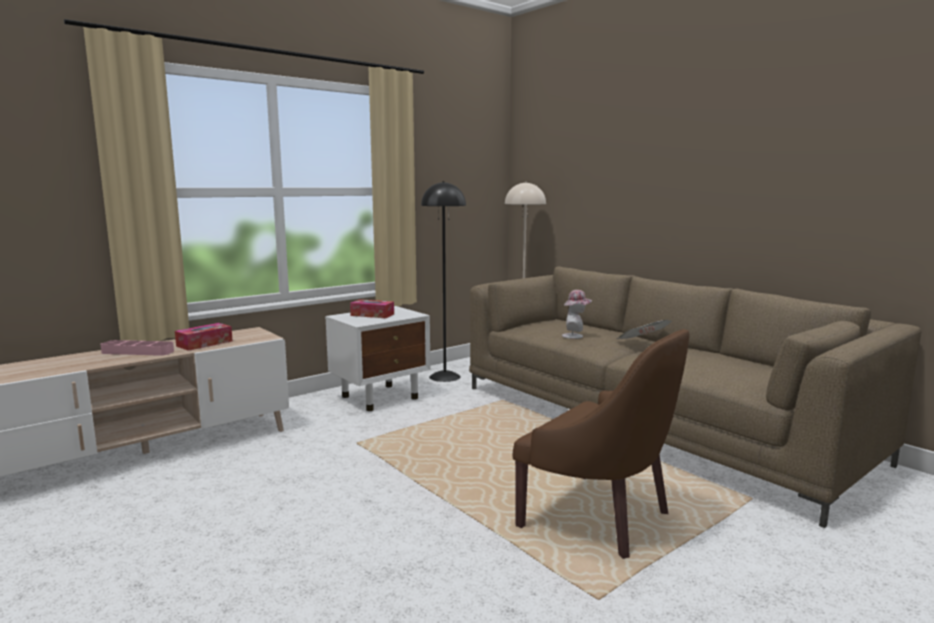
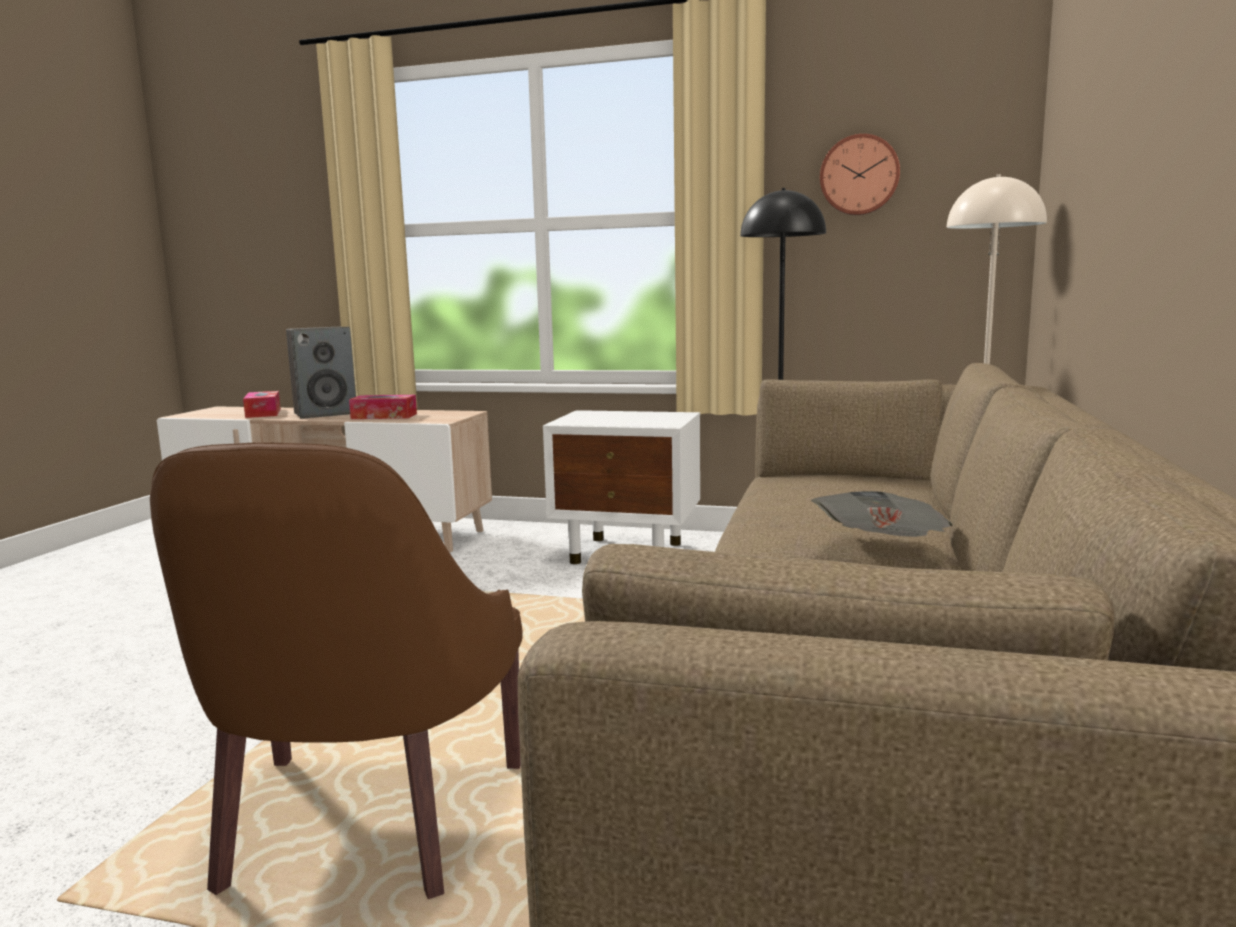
camera: 55 degrees right, 0 degrees up
(138, 352) = (326, 413): pink tray -> speaker
(372, 315) = (620, 417): tissue box -> tissue box (263, 413)
(447, 173) = (859, 175): none -> wall clock
(575, 336) = (812, 506): hat -> none

